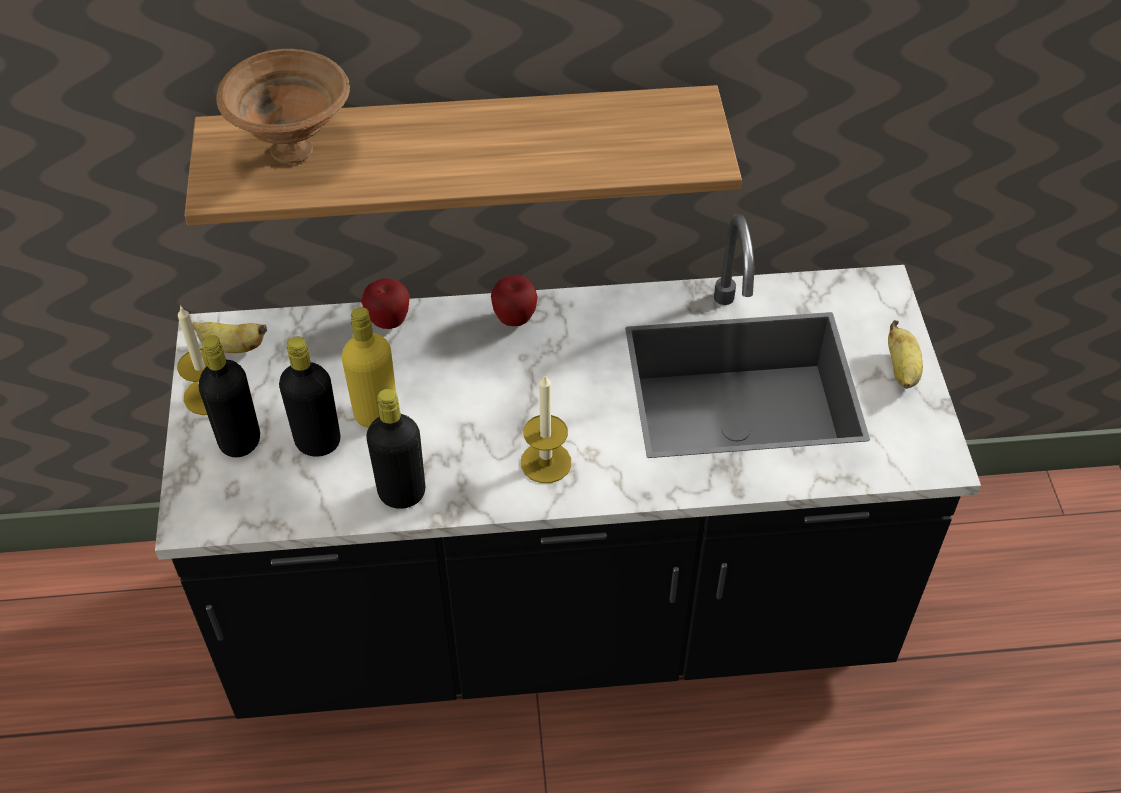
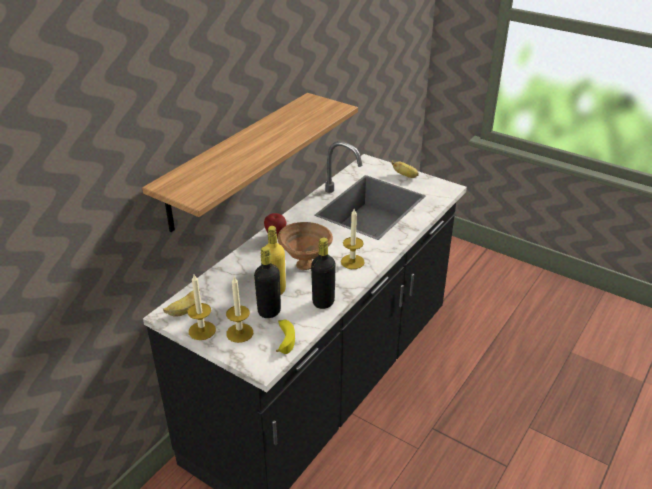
camera: 50 degrees left, 15 degrees down
(240, 441) = (239, 333): black bottle -> candle
(270, 503) = (284, 339): none -> banana
(295, 150) = (203, 173): brown bowl -> brown bowl (305, 264)
(388, 322) = (233, 264): apple -> none

